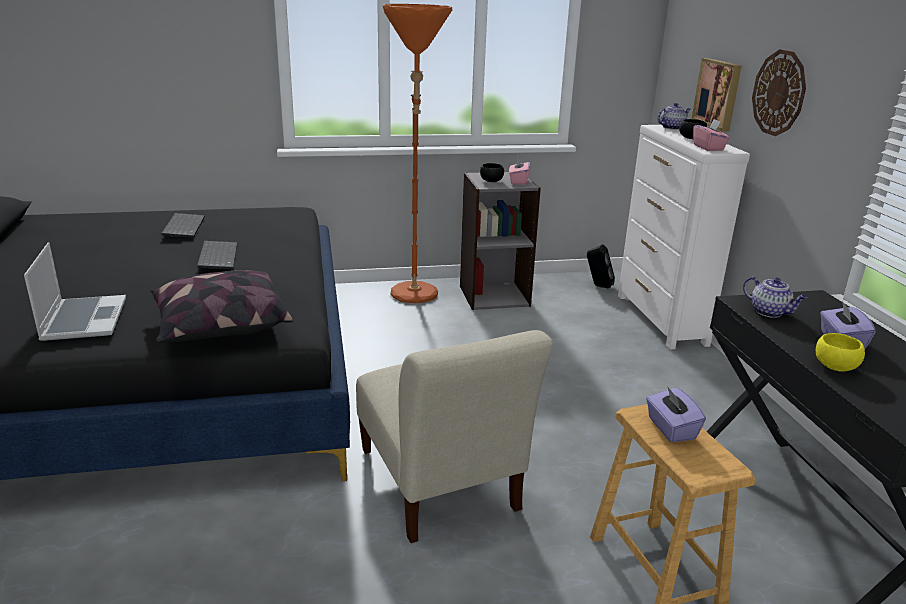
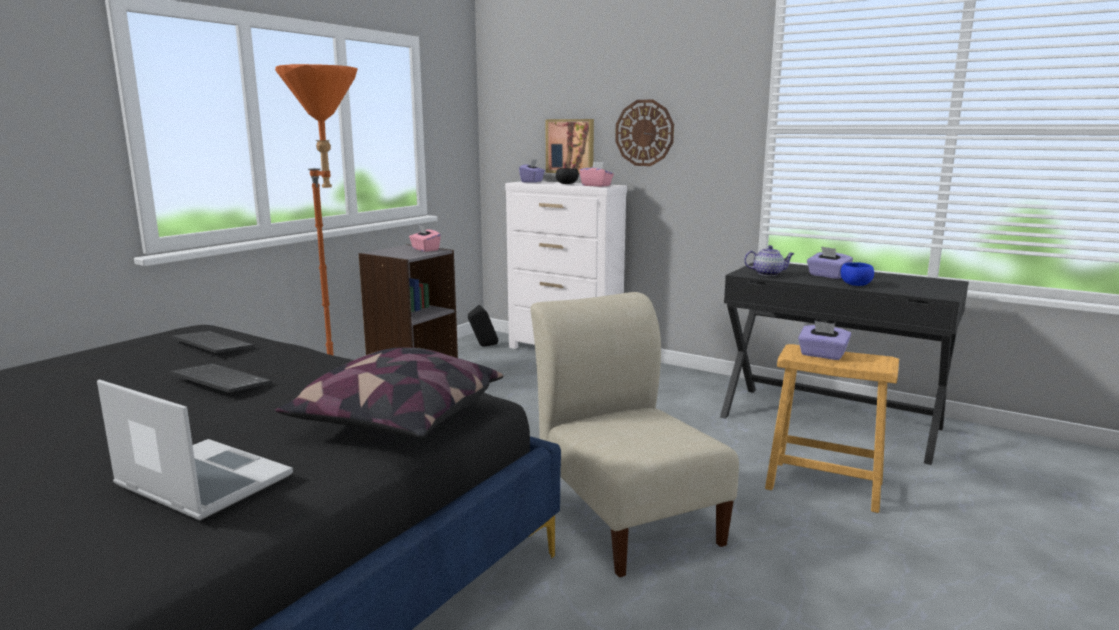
camera: 45 degrees left, 10 degrees down
(183, 227) = (82, 374): keyboard -> keyboard (210, 344)
(439, 485) = (626, 515): beige chair -> beige chair turned 135 degrees counterclockwise
(490, 181) = (401, 253): black bowl -> none
(672, 128) = (532, 182): teapot -> purple tissue box
(834, 366) = (854, 285): yellow bowl -> blue bowl

